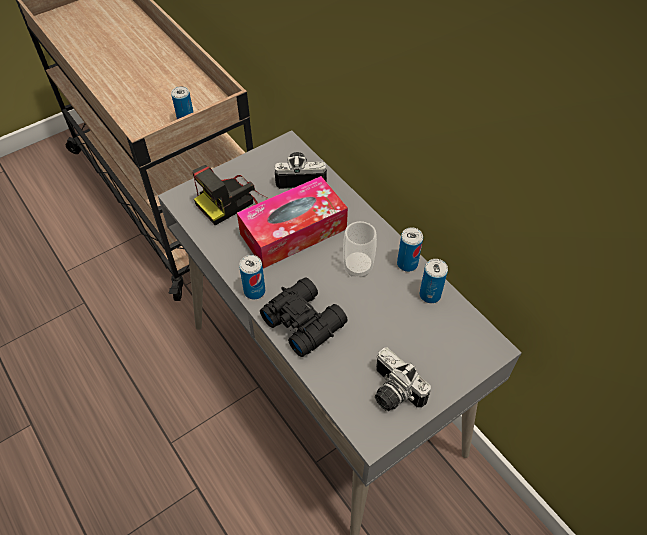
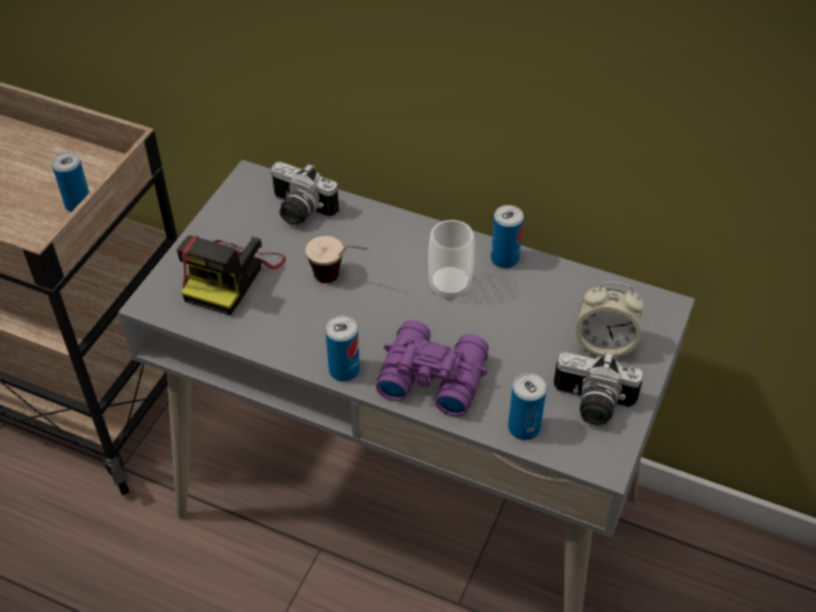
camera: 30 degrees left, 5 degrees down
(293, 231) = (339, 280): tissue box -> cup
(301, 177) = (299, 212): camera -> camera turned 120 degrees counterclockwise
(304, 320) = (431, 375): black binoculars -> purple binoculars
(430, 295) = (555, 281): can -> can (524, 428)
(432, 354) = (604, 344): none -> alarm clock

